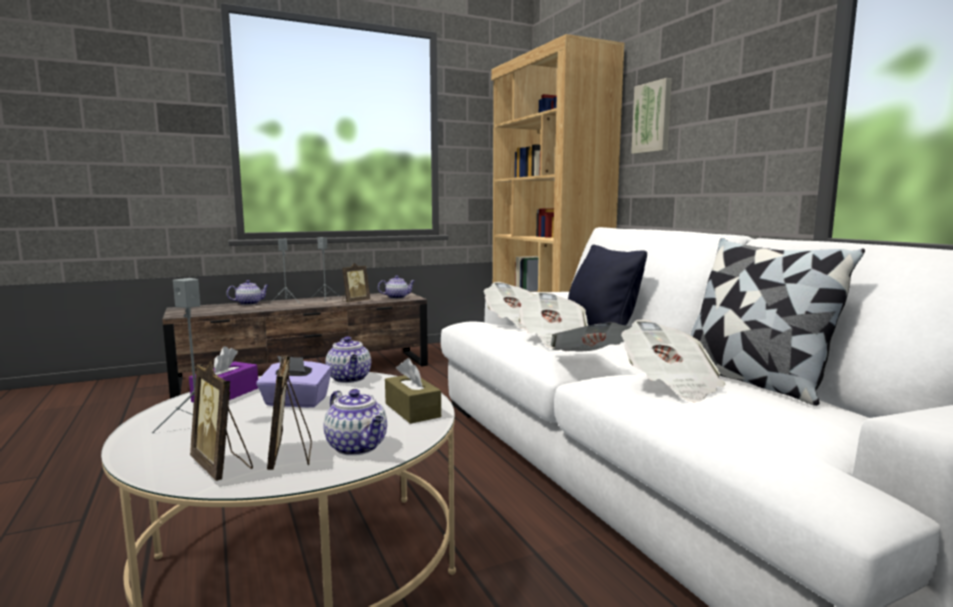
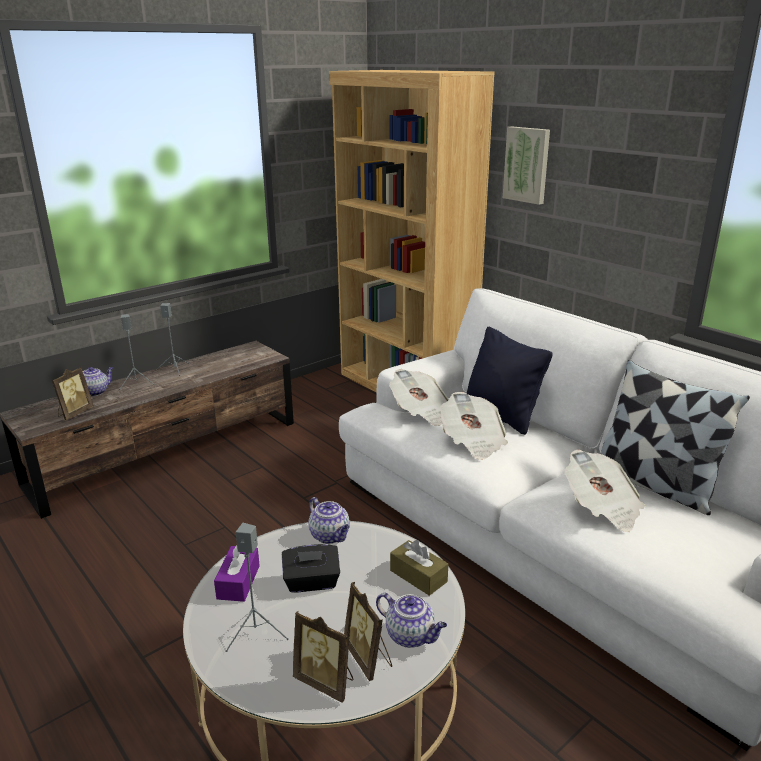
camera: 15 degrees left, 15 degrees up
(295, 402) = (312, 582): purple tissue box -> black tissue box
(355, 301) = (215, 373): picture frame -> picture frame (74, 413)
(397, 297) = (255, 358): teapot -> none
(589, 361) = (521, 476): newspaper -> none

